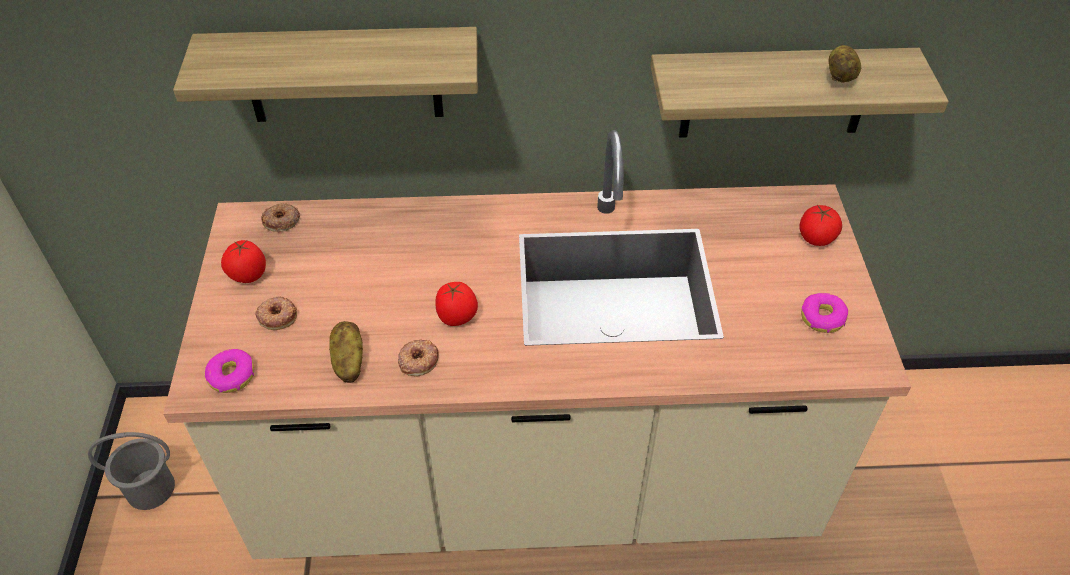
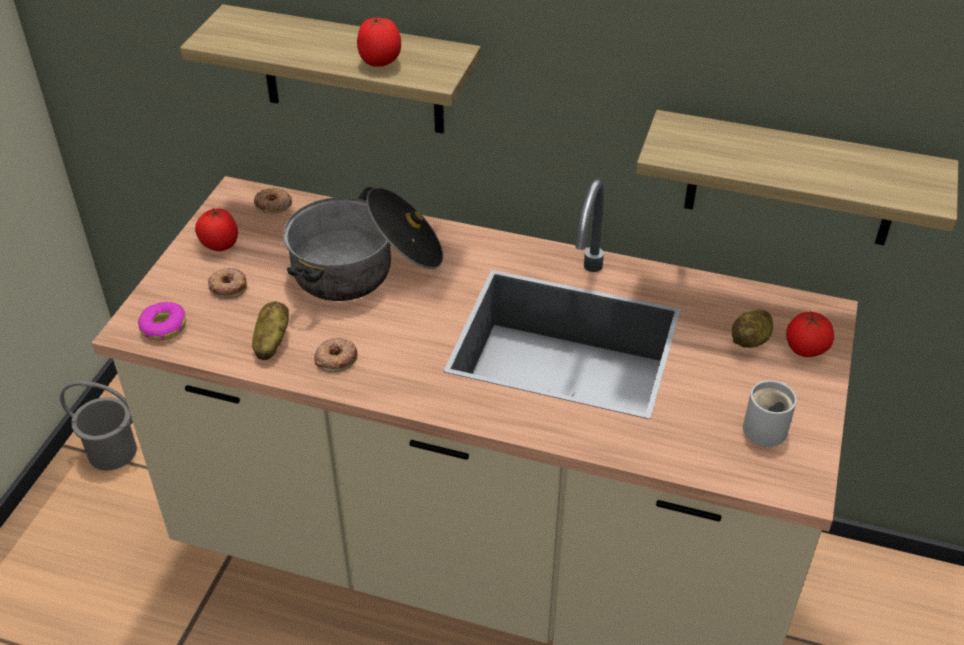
camera: 20 degrees right, 5 degrees down
(402, 262) = (366, 267): none -> cooking pot
(457, 318) = (391, 330): tomato -> tomato (380, 62)
(822, 318) = (768, 427): donut -> white mug
(841, 77) = (848, 170): potato -> potato (751, 340)

